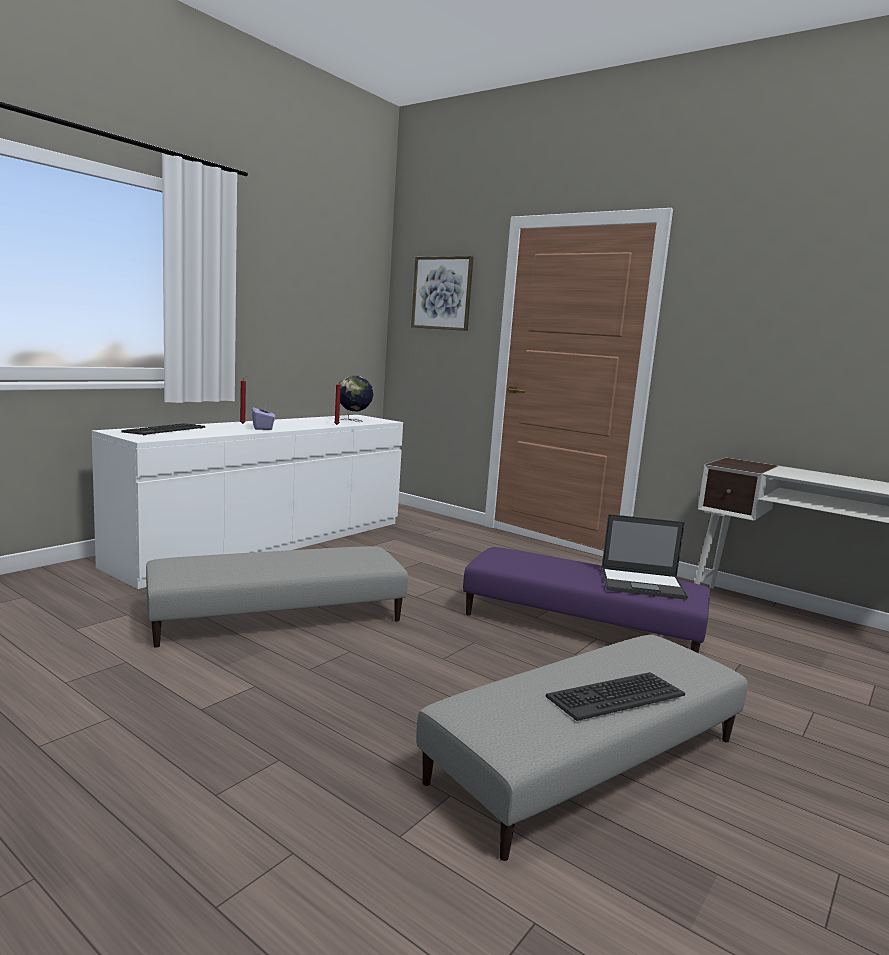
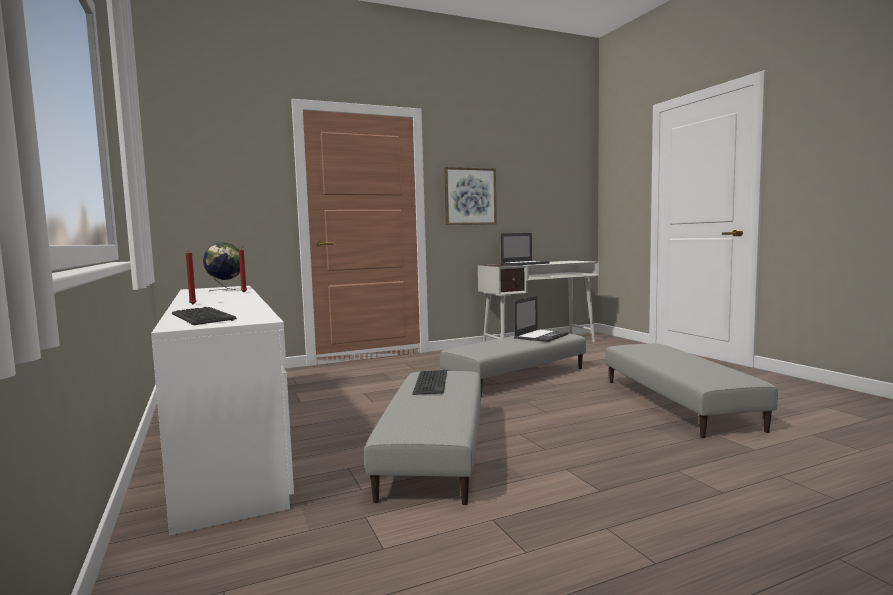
camera: 60 degrees left, 5 degrees down
(263, 428) = (235, 301): purple tissue box -> none
(442, 293) = (222, 162): picture -> picture (470, 196)
(581, 624) = (516, 376): purple ottoman -> grey ottoman
(615, 696) = (690, 359): keyboard -> keyboard (430, 382)
(795, 472) = (525, 263): none -> laptop

